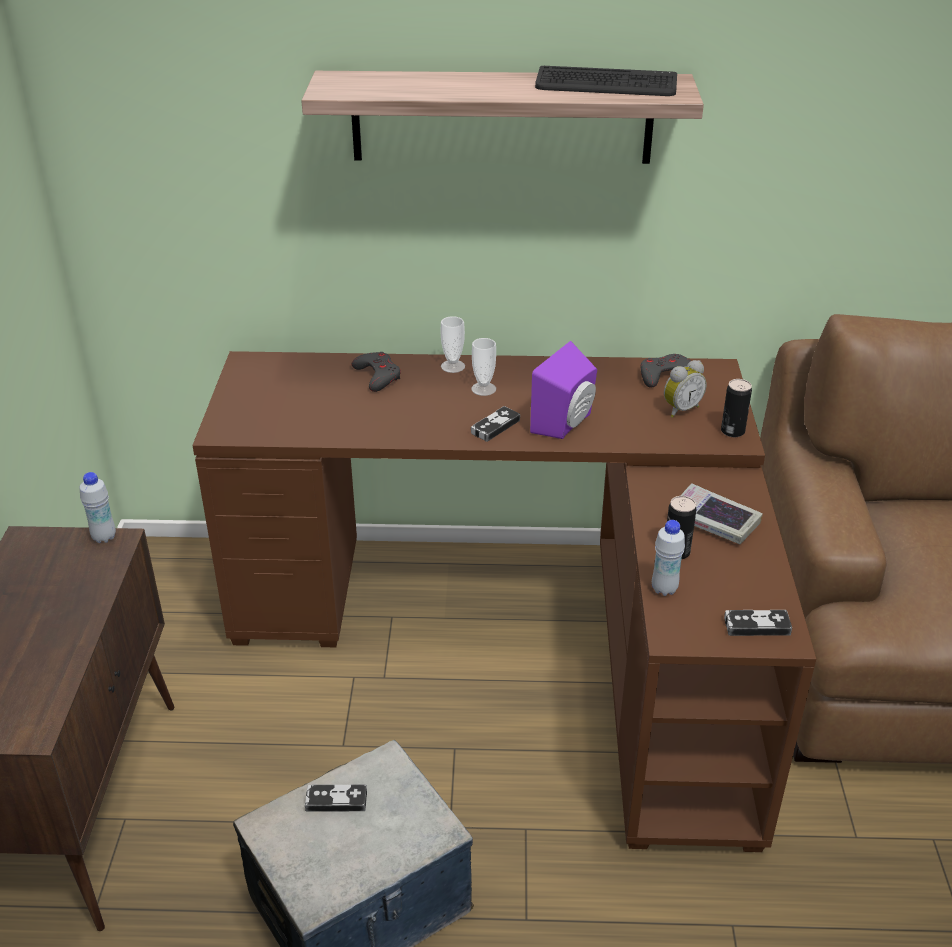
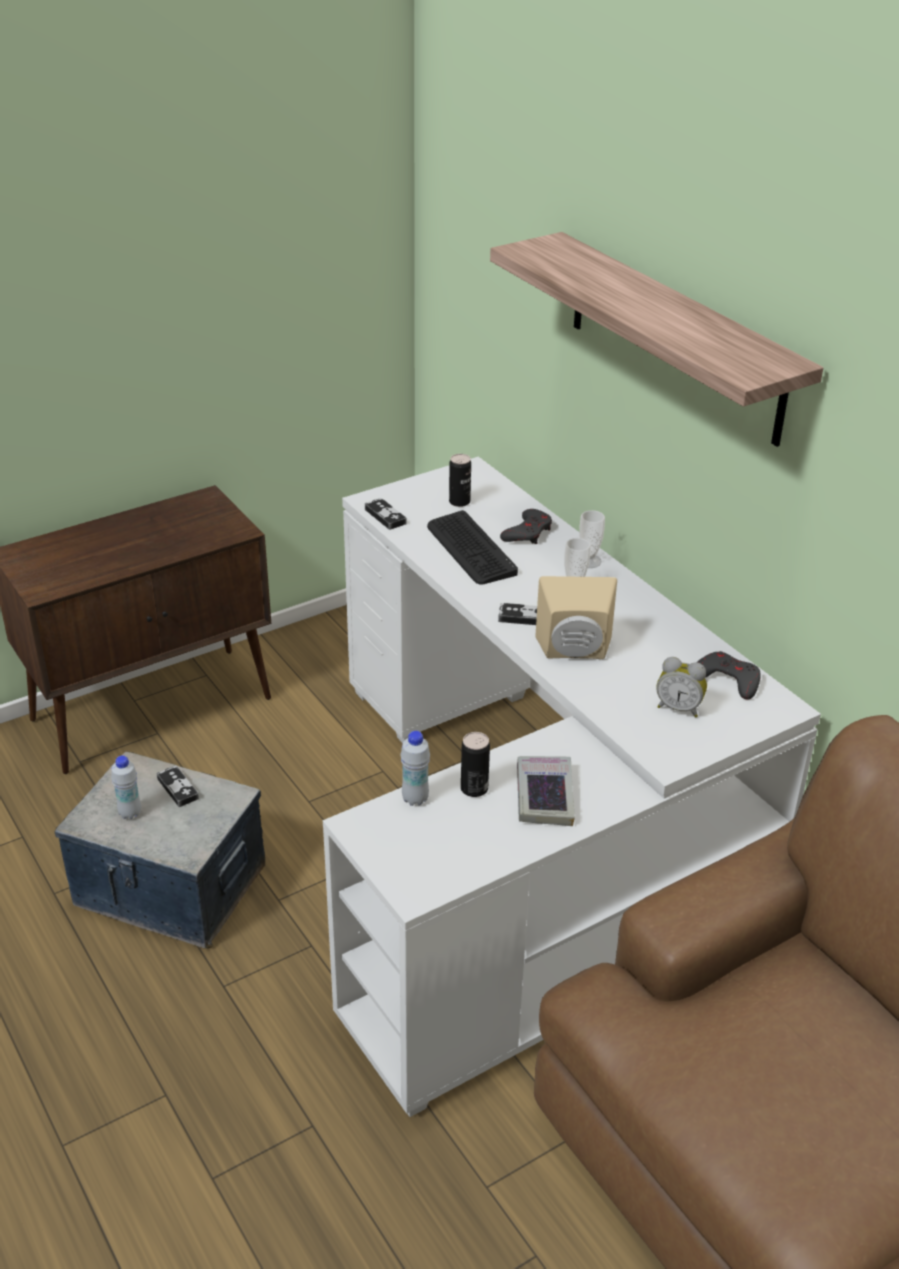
camera: 55 degrees right, 0 degrees up
(104, 537) = (239, 524): white bottle -> white bottle (130, 813)
(528, 635) = (529, 848): brown desk -> white desk
(566, 424) = (574, 652): purple speaker -> beige speaker
(606, 84) = (720, 339): keyboard -> keyboard (470, 549)
(732, 431) = (680, 752): can -> can (459, 502)
(757, 626) = (416, 870): game controller -> game controller (385, 516)

